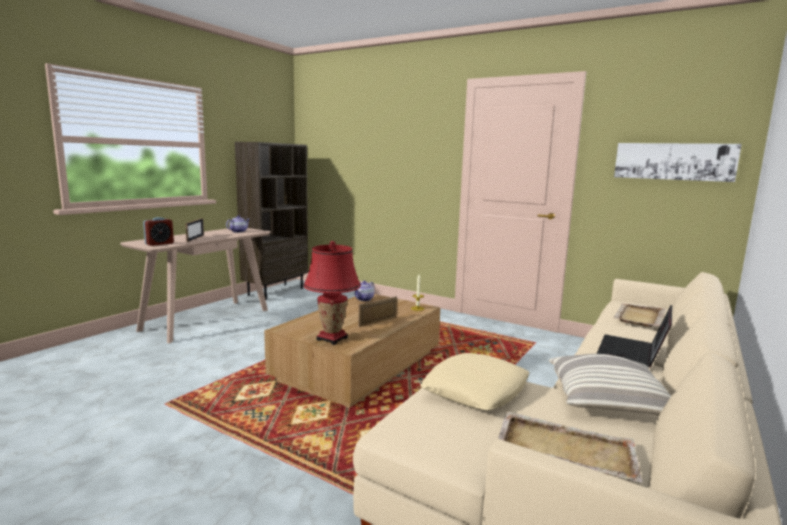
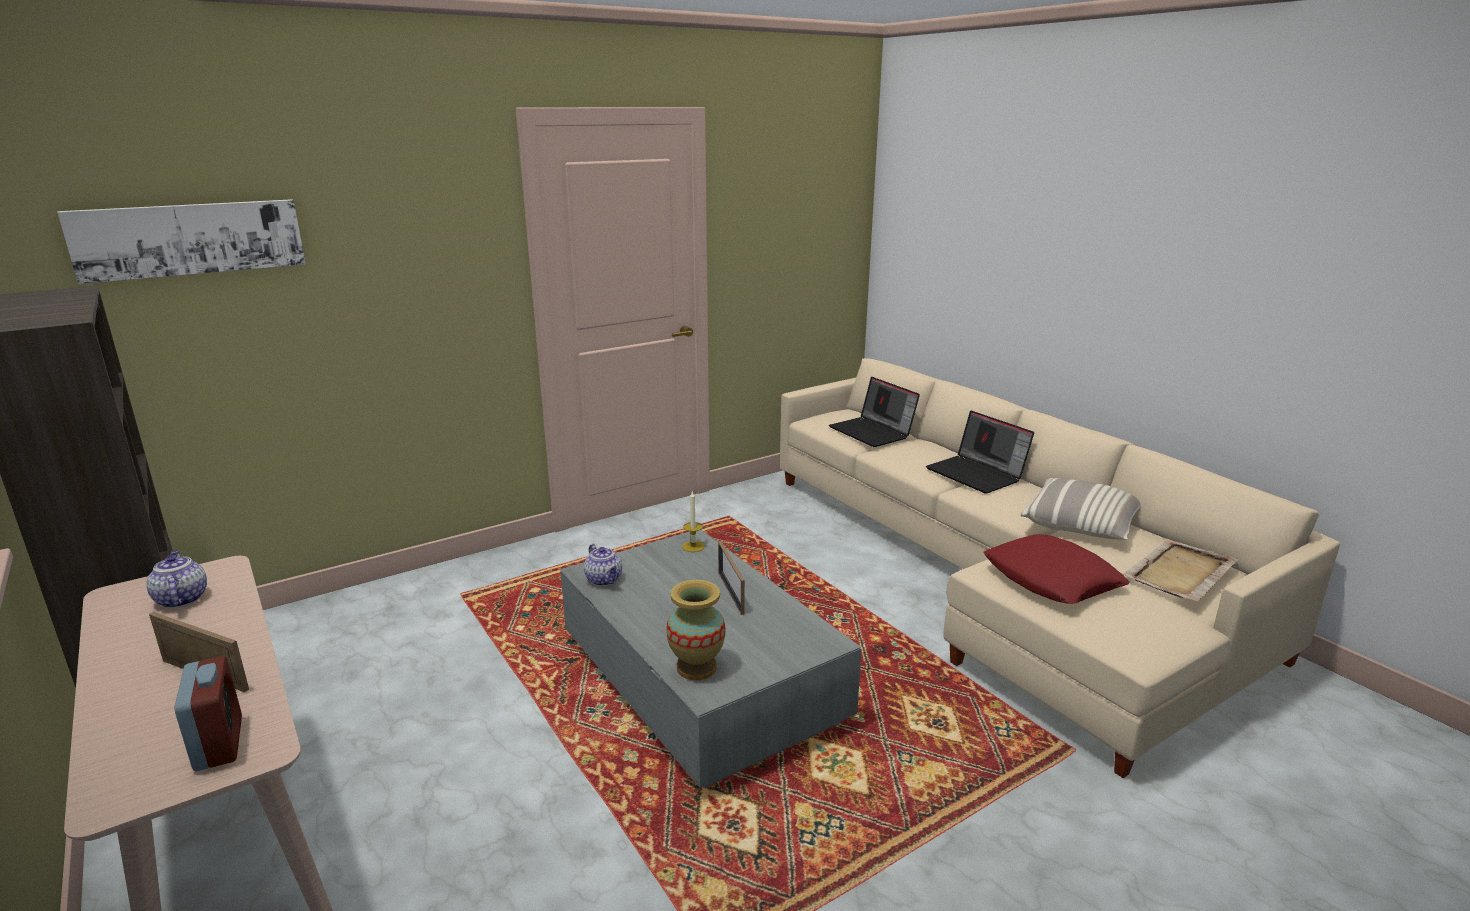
camera: 65 degrees left, 10 degrees up
(302, 324) = (696, 668): none -> vase
(332, 339) = (785, 649): red table lamp -> none
(359, 365) = (701, 681): brown coffee table -> grey coffee table
(475, 390) = (1052, 579): beige pillow -> red pillow
(639, 317) = (873, 432): beige tray -> laptop
(673, 161) = (806, 231): picture -> picture (190, 239)

